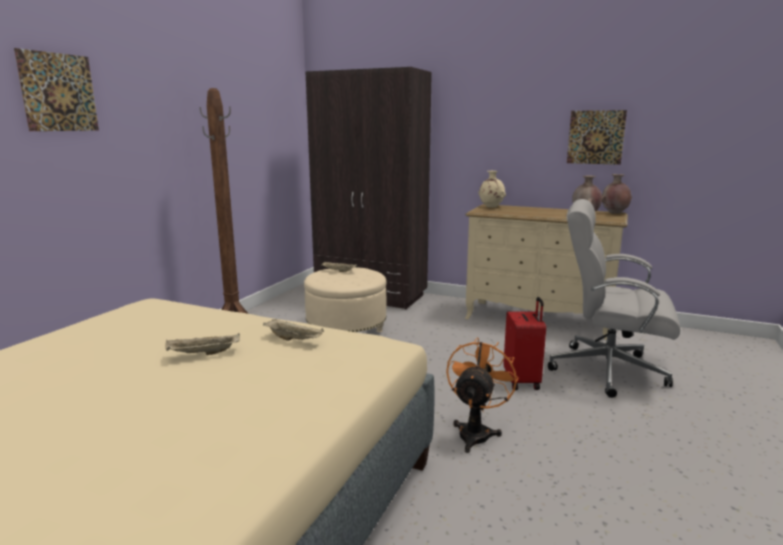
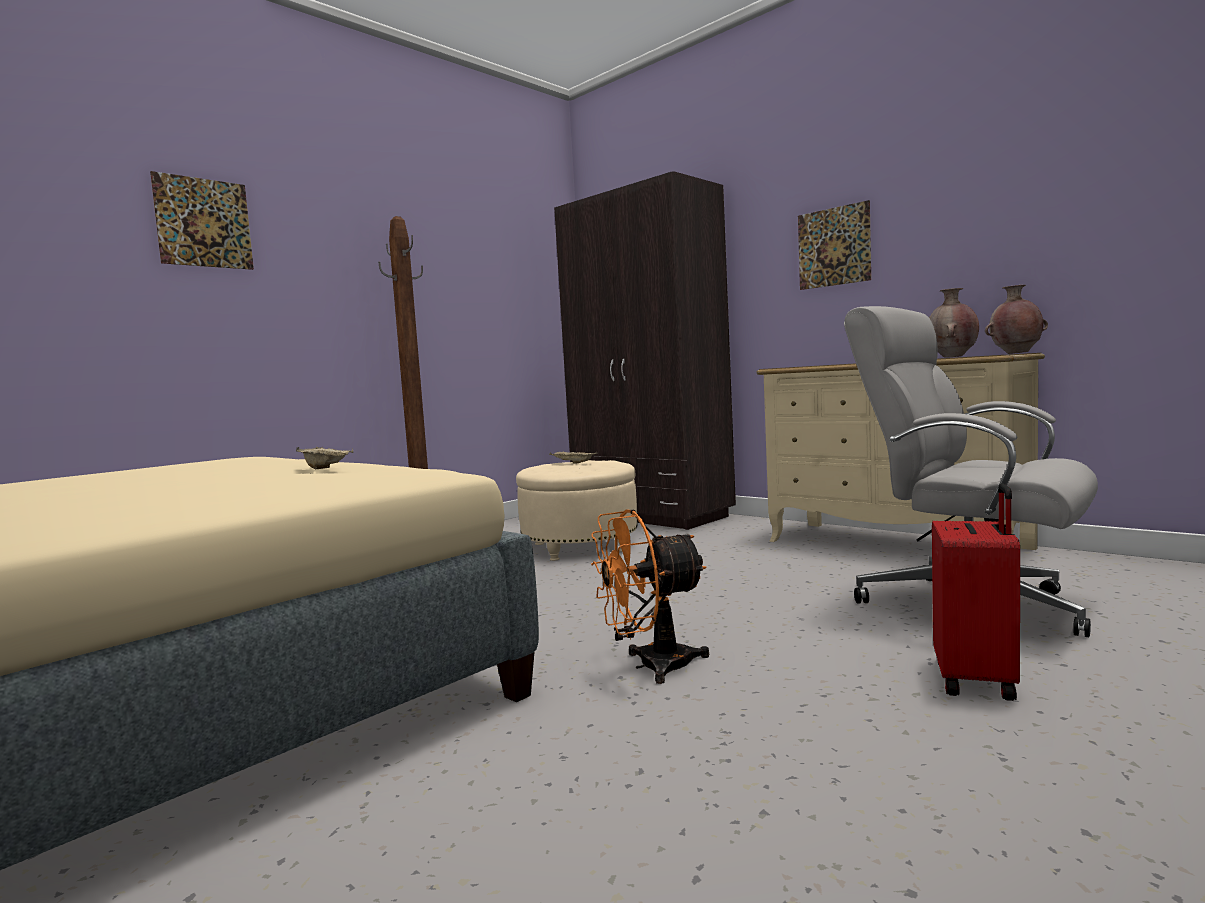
camera: 20 degrees right, 10 degrees down
(202, 354) = (197, 477): beige tray -> none
(476, 432) = (651, 666): orange fan -> orange fan turned 150 degrees counterclockwise
(491, 207) = (810, 365): beige vase -> none
(522, 381) = (794, 613): red suitcase -> red suitcase (977, 680)
(595, 137) = (975, 235): picture -> picture (833, 247)

